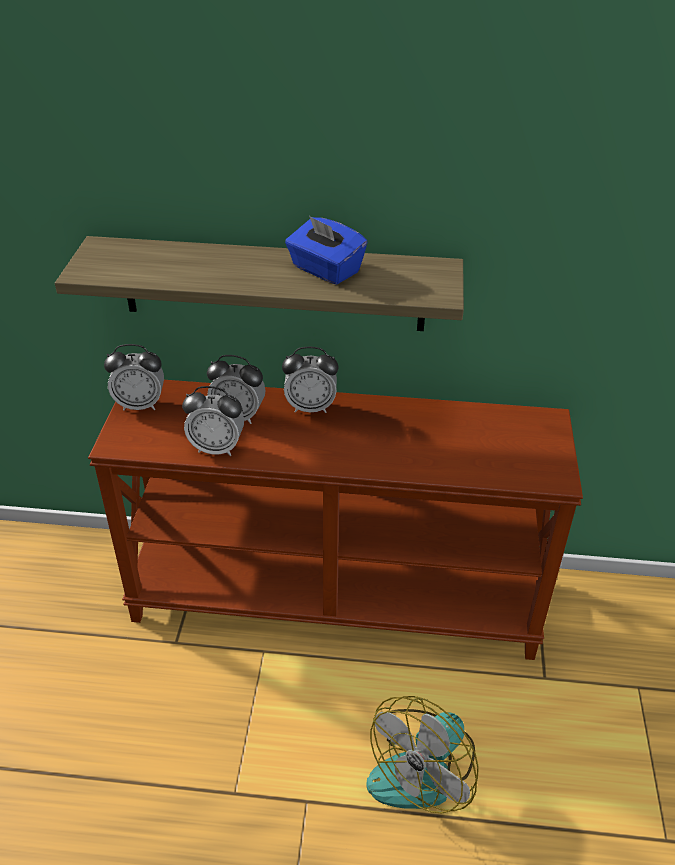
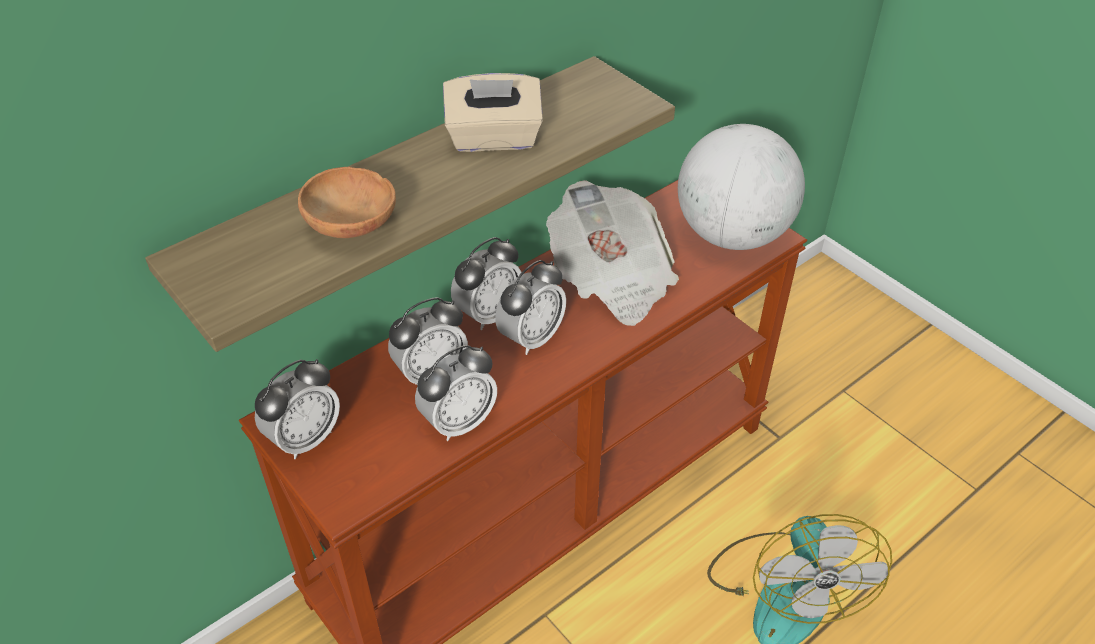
camera: 45 degrees left, 5 degrees up
(186, 272) = (353, 227): none -> brown bowl
(315, 434) = (531, 338): none -> alarm clock
(325, 270) = (494, 138): blue tissue box -> beige tissue box
(408, 434) = (611, 279): none -> newspaper
(529, 460) = (732, 235): none -> globe

